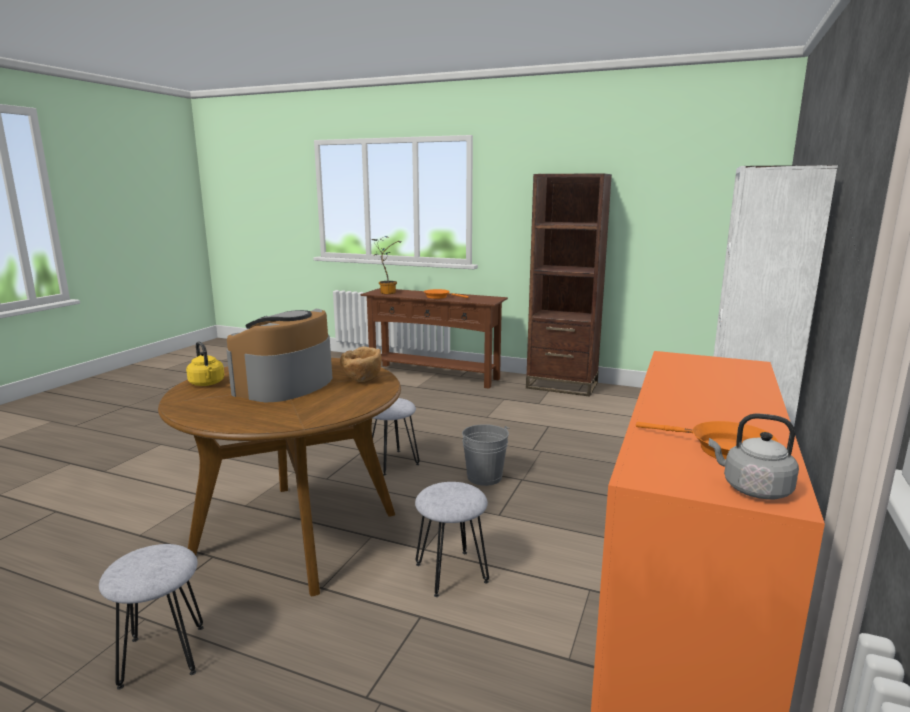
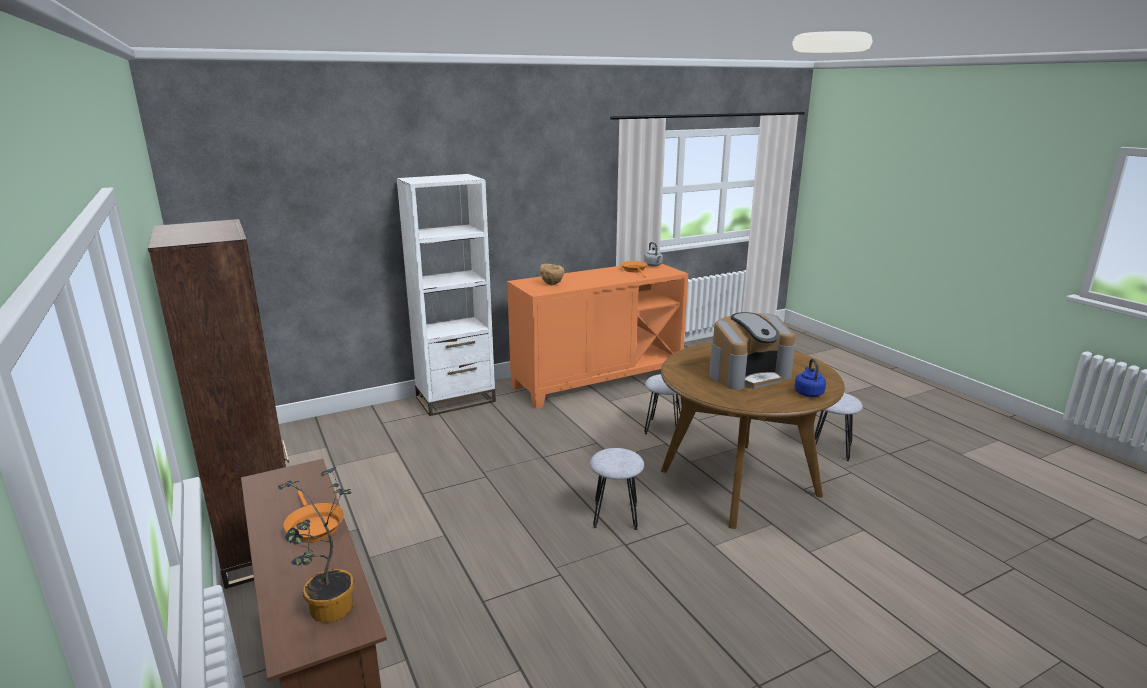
camera: 140 degrees left, 5 degrees up
(207, 384) = (808, 392): yellow kettle -> blue kettle
(362, 380) = (691, 363): brown bowl -> brown bowl (552, 284)
(484, 477) = (564, 469): grey bucket -> none

